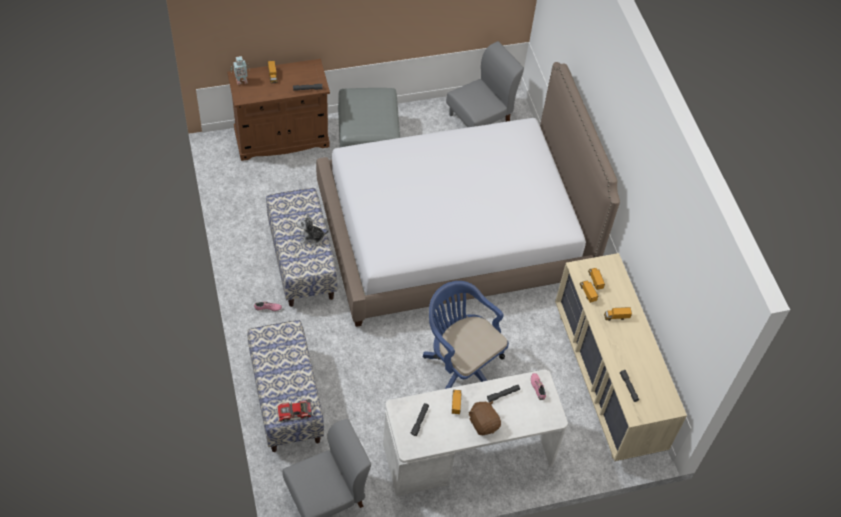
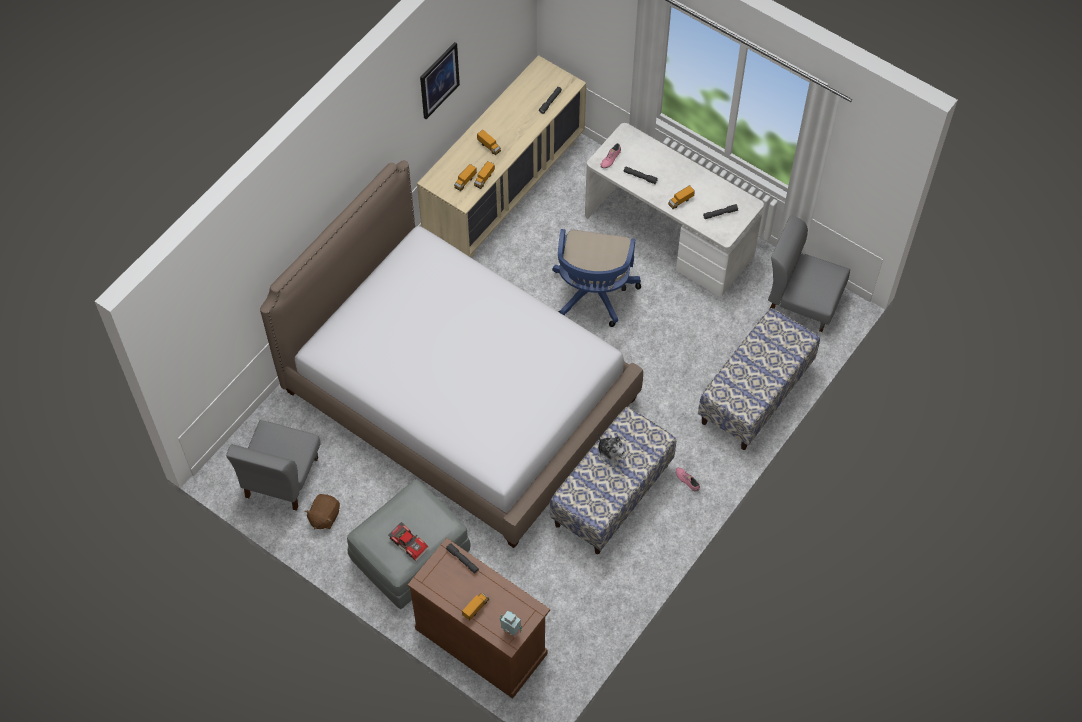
camera: 125 degrees left, 5 degrees up
(294, 413) = (787, 328): toy car -> toy car (409, 543)
(480, 118) = (281, 478): grey chair -> grey chair turned 90 degrees counterclockwise
(483, 423) = (678, 173): brown plush toy -> brown plush toy (324, 517)
(661, 231) = (439, 80): none -> picture

